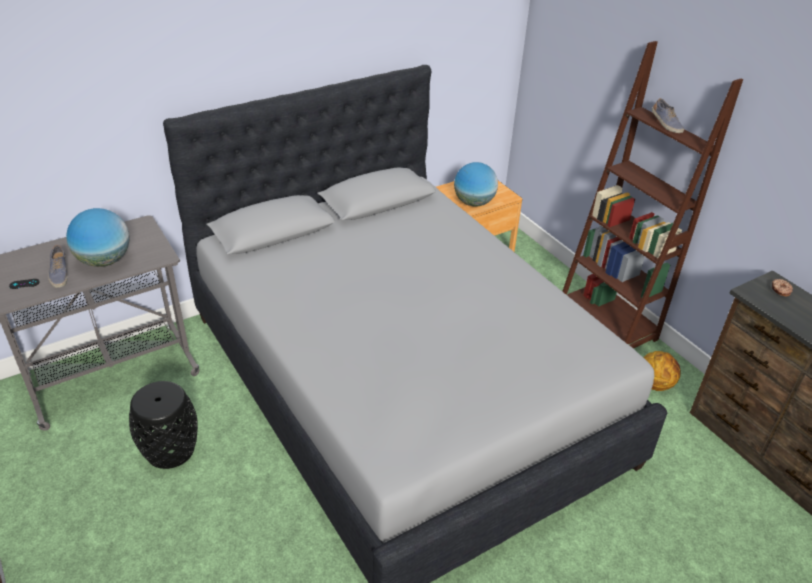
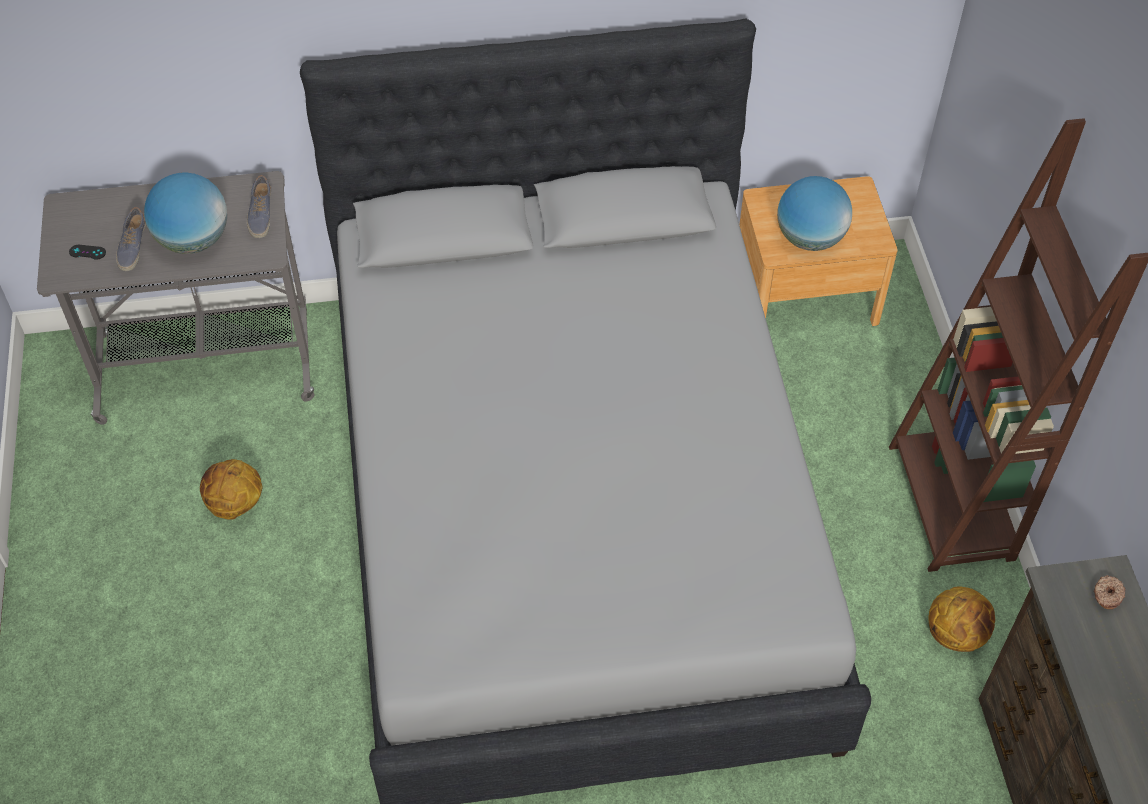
camera: 25 degrees right, 15 degrees up
(170, 450) = (235, 505): black stool -> basketball
(665, 124) = (1063, 257): shoe -> shoe (260, 215)

